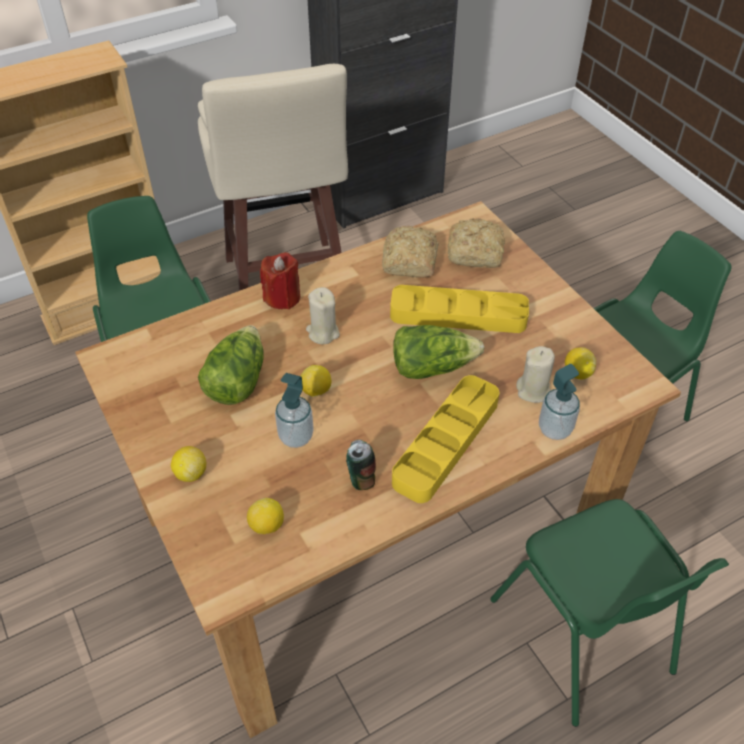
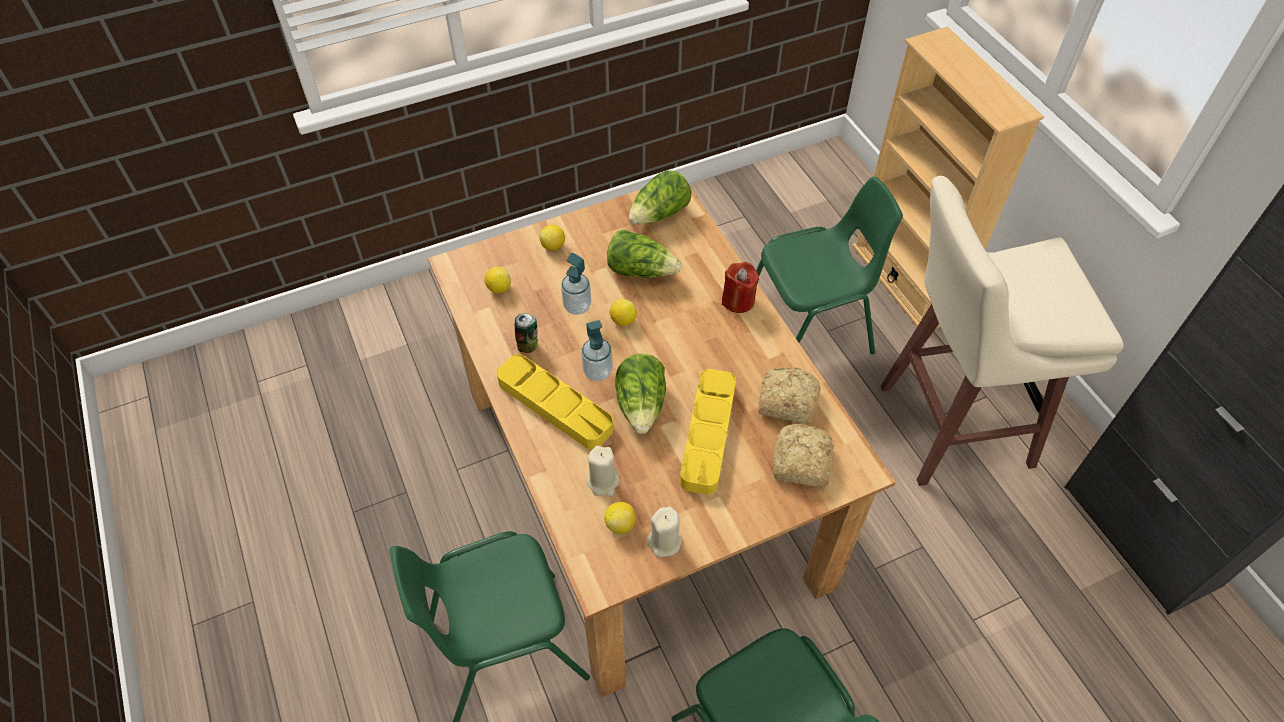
camera: 95 degrees right, 5 degrees up
(142, 369) = (659, 214): none -> lettuce
(323, 332) = (691, 327): beige candle -> beige candle (665, 541)
(555, 429) = (555, 490): soap dispenser -> soap dispenser (597, 371)

